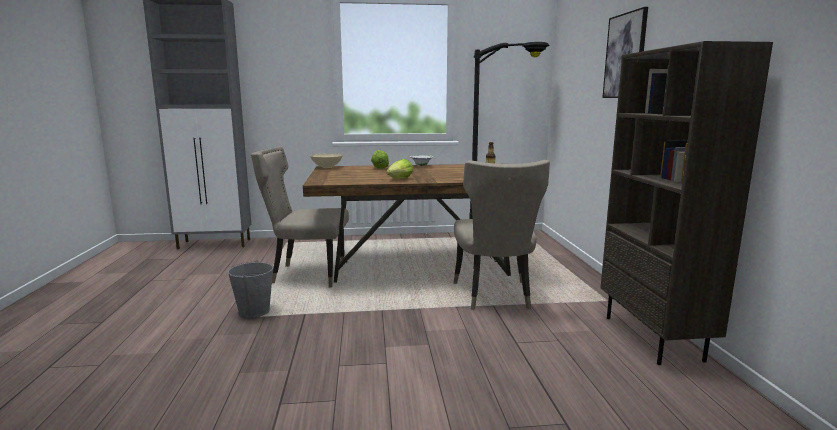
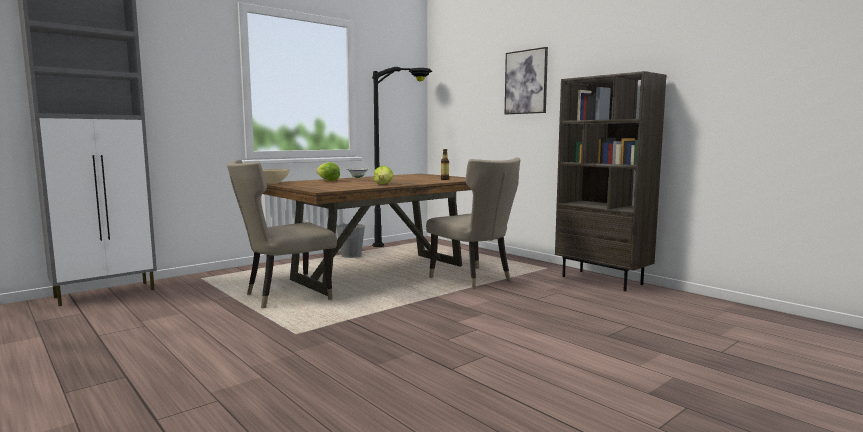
camera: 35 degrees left, 5 degrees down
(254, 312) = (295, 329): grey bucket -> grey bucket (351, 256)

